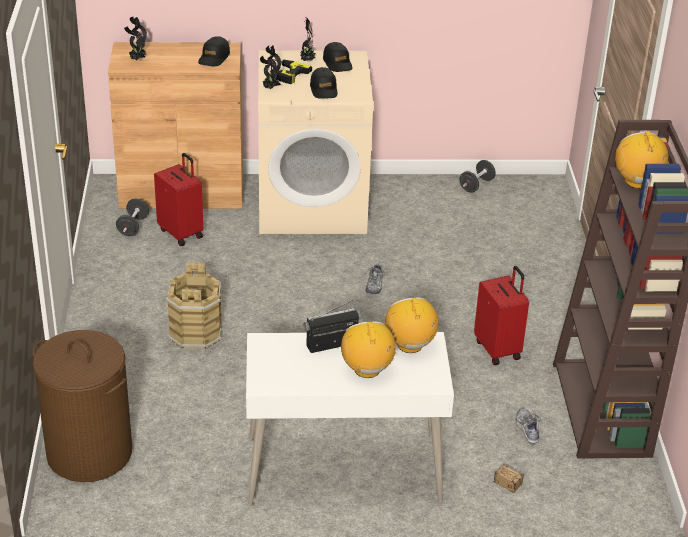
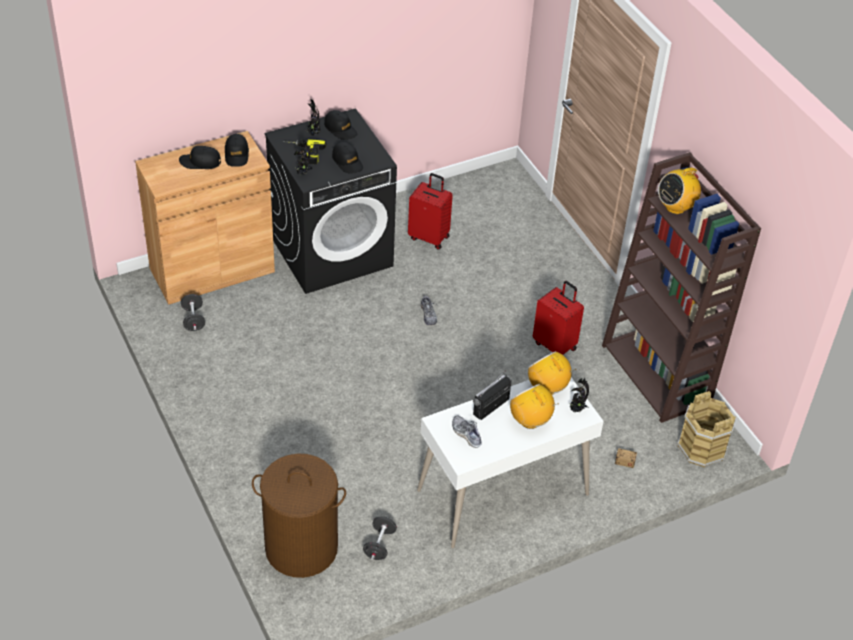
camera: 25 degrees left, 10 degrees up
(137, 59) = (171, 176): potted plant -> potted plant (576, 409)
(174, 55) = (200, 162): none -> black cap
(182, 233) = (239, 313): red suitcase -> red suitcase (429, 237)
(196, 333) = (314, 408): brown bucket -> brown bucket (702, 447)
(312, 205) = (332, 251): beige washing machine -> black washing machine
(476, 185) = (452, 190): black dumbbell -> black dumbbell (379, 545)
(527, 429) = (613, 410): shoe -> shoe (466, 434)
(637, 182) = (675, 207): radio -> radio turned 90 degrees counterclockwise

